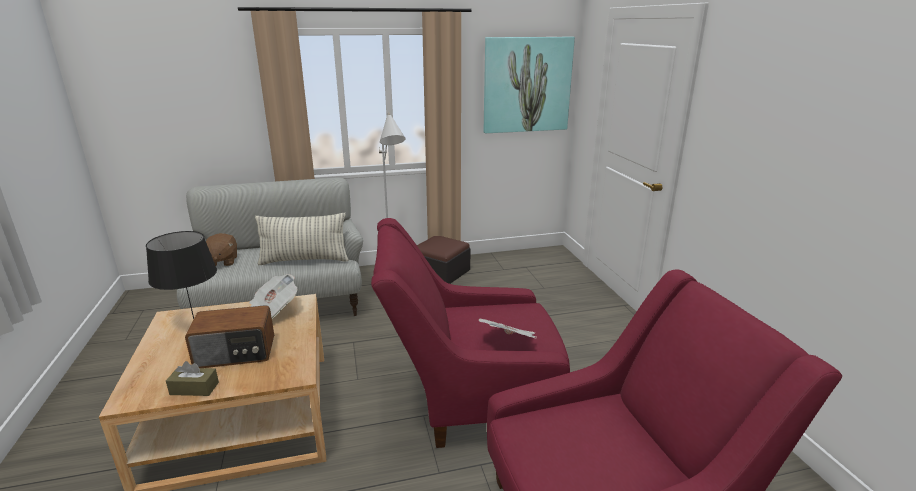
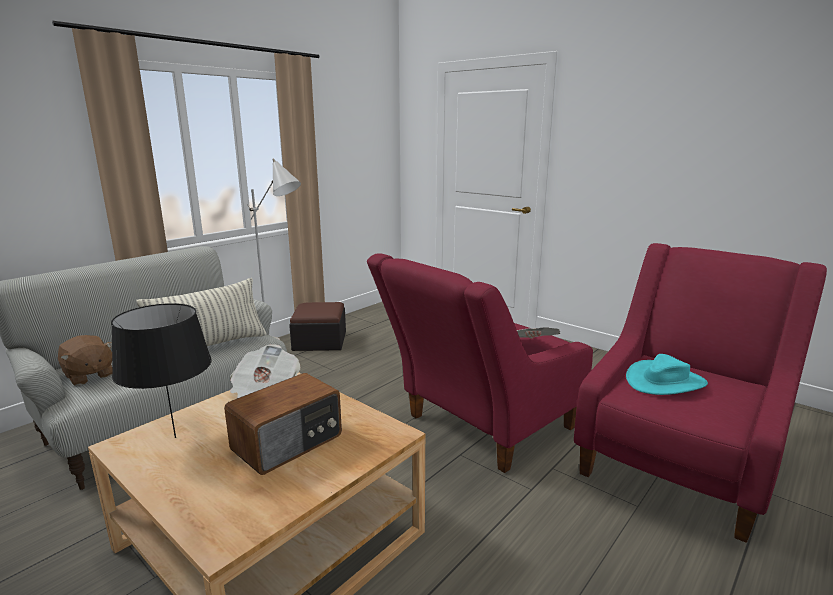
camera: 35 degrees left, 5 degrees down
(194, 388) = (297, 491): brown tissue box -> none
(526, 85) = (363, 137): picture -> none
(580, 430) = (665, 381): none -> turquoise hat

